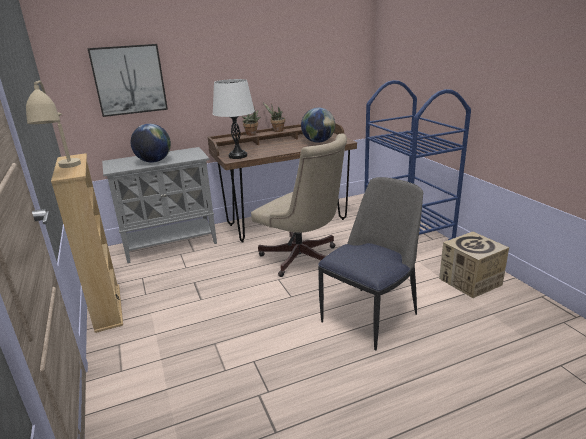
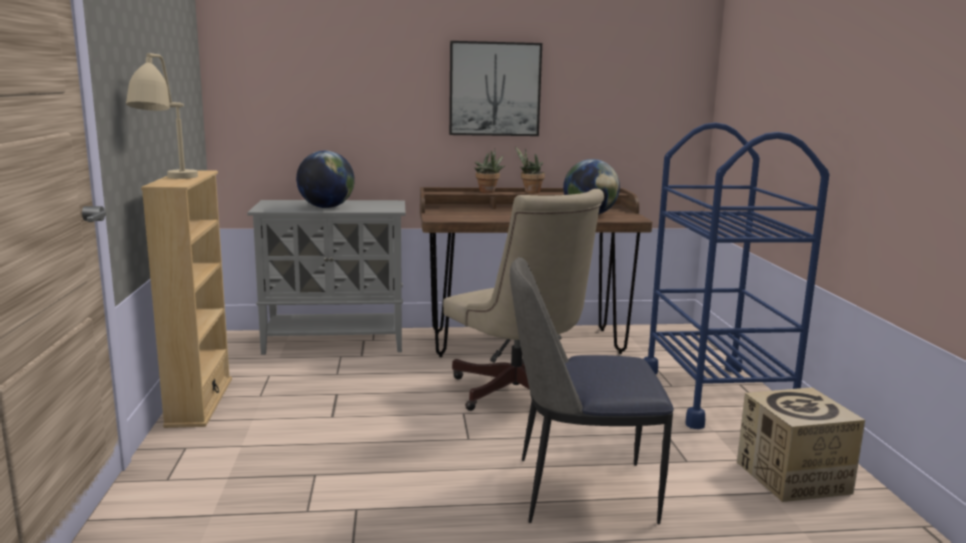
camera: 15 degrees right, 10 degrees down
(129, 80) = (318, 90): picture -> picture (494, 89)
(238, 156) = (450, 216): white table lamp -> none
(370, 316) = (580, 490): chair -> chair turned 150 degrees counterclockwise

